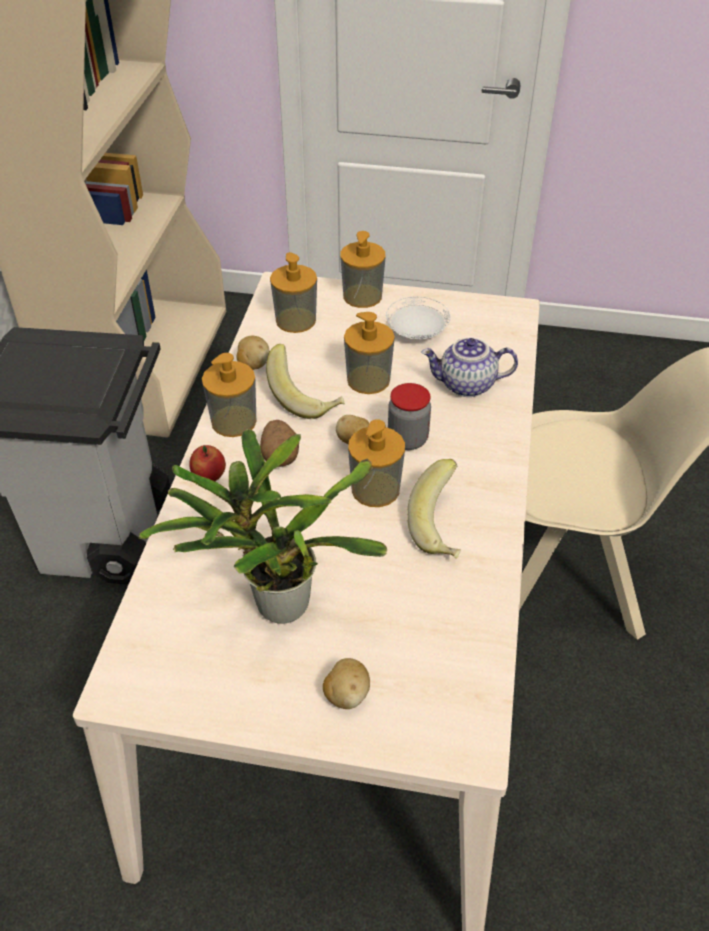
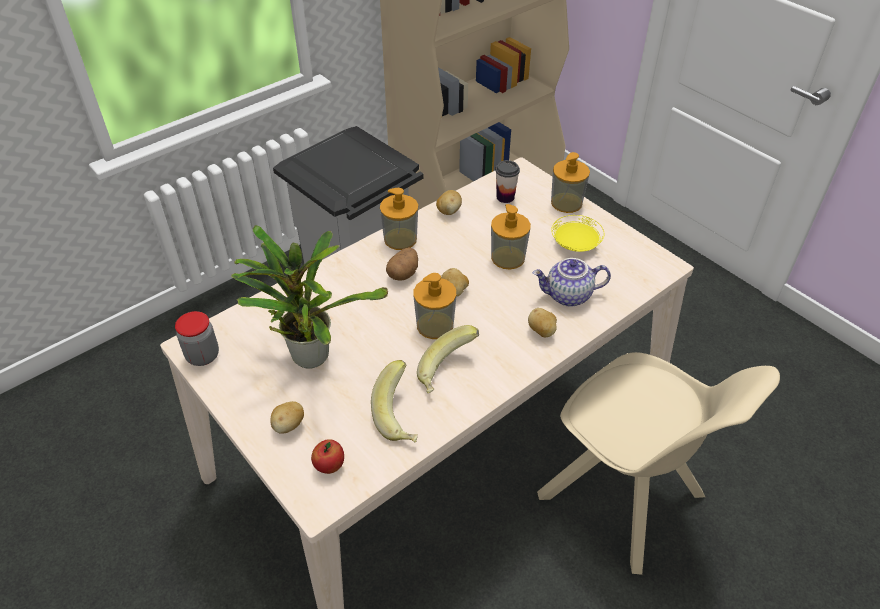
camera: 40 degrees right, 0 degrees up
(209, 477) = (352, 263): apple -> apple (329, 466)
(295, 320) = (505, 197): soap dispenser -> cup
(306, 398) = (456, 248): banana -> banana (401, 416)
(407, 439) = (489, 308): jar -> jar (203, 356)
(416, 333) = (575, 244): white plate -> yellow plate
(466, 386) = (568, 296): teapot -> teapot turned 45 degrees counterclockwise
(481, 433) = (542, 331): none -> potato

